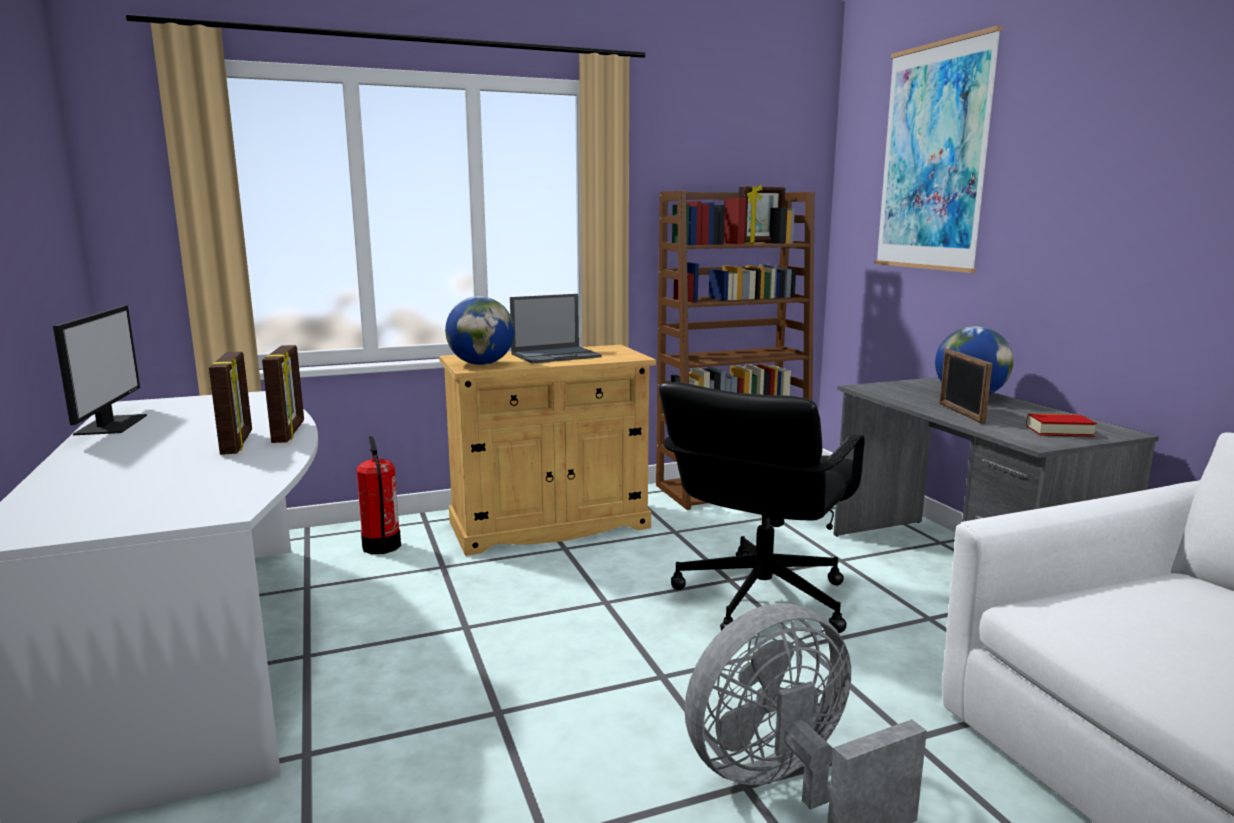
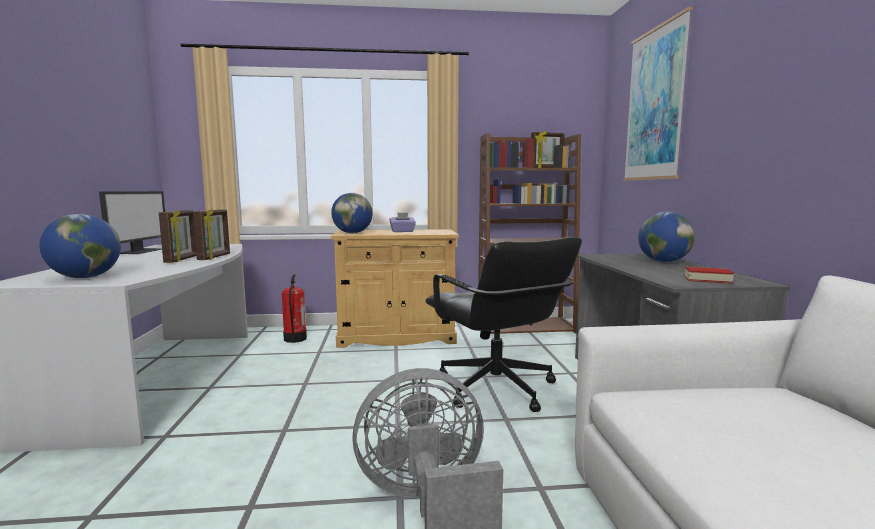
camera: 15 degrees right, 5 degrees down
(137, 506) = (85, 277): none -> globe
(556, 355) = (402, 231): laptop -> purple tissue box
(759, 599) = (496, 389): black office chair -> black office chair turned 75 degrees counterclockwise
(960, 413) = (643, 268): picture frame -> none

